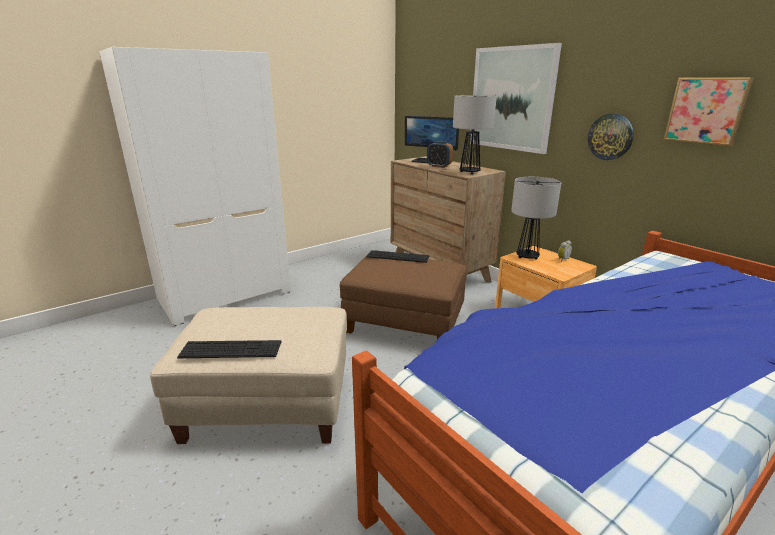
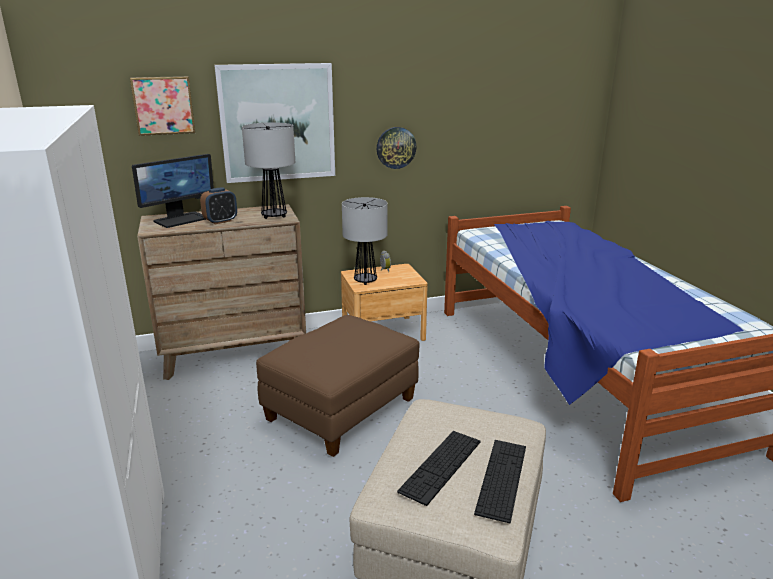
camera: 70 degrees left, 0 degrees up
(397, 256) = (305, 340): keyboard -> keyboard (441, 466)
(706, 110) = (463, 117): picture -> picture (163, 105)

